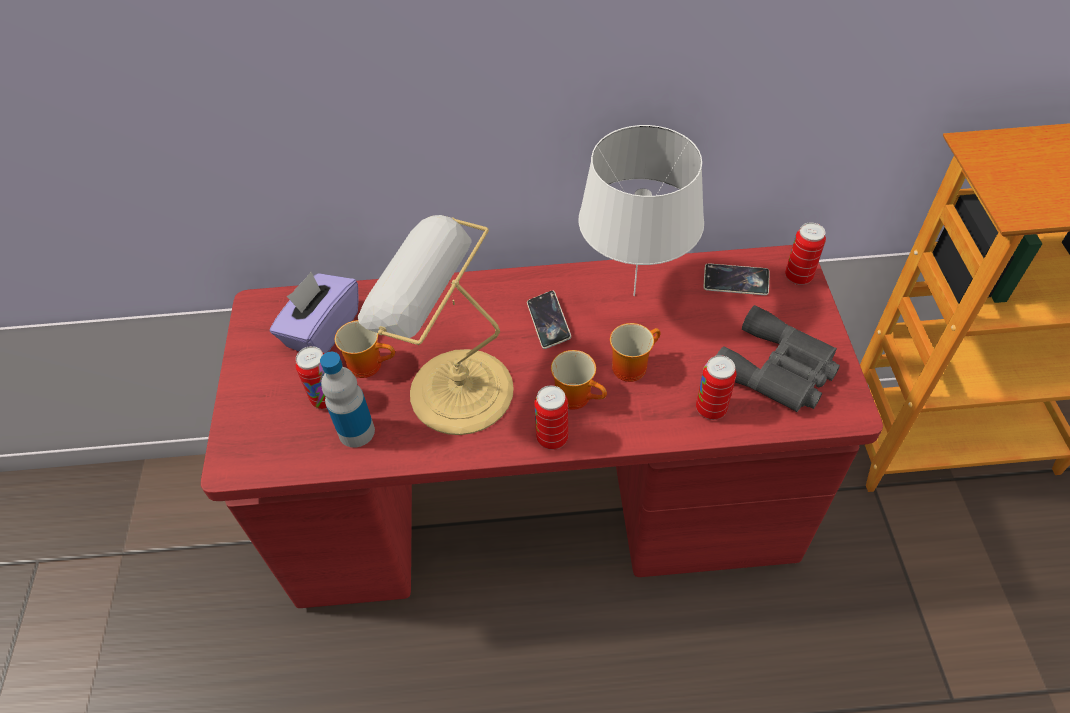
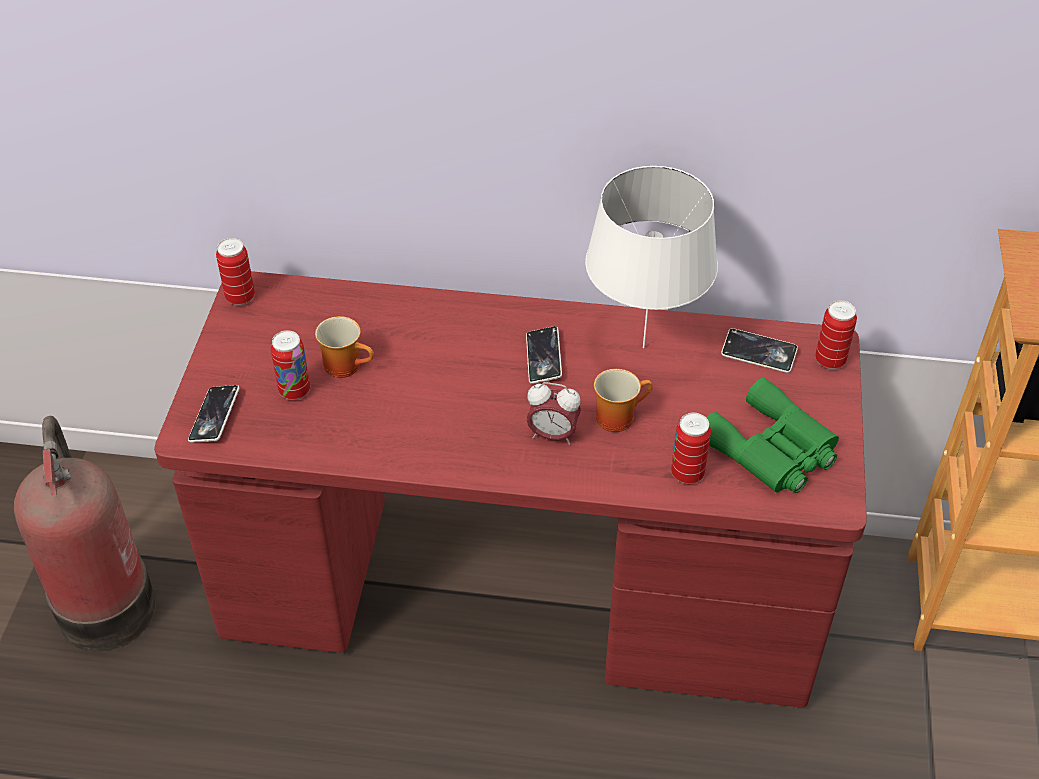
camera: 10 degrees right, 5 degrees down
(189, 595) = (105, 602): none -> fire extinguisher
(254, 441) = (214, 417): none -> phone
(322, 330) = (306, 324): purple tissue box -> none
(356, 432) = (317, 427): bottle -> none
(455, 390) = (428, 406): table lamp -> none
(552, 438) = (513, 470): can -> can (240, 297)
(578, 395) = (552, 435): mug -> alarm clock
(778, 371) = (773, 450): grey binoculars -> green binoculars

